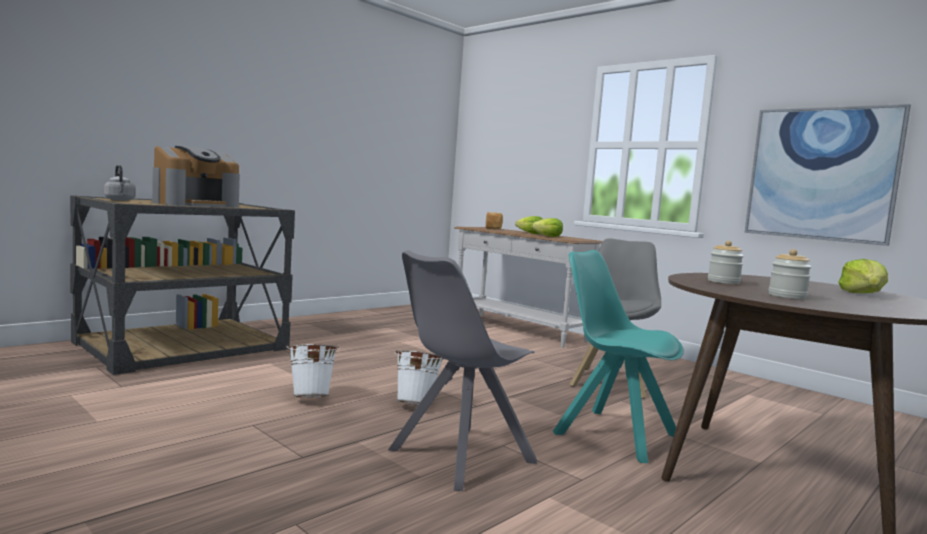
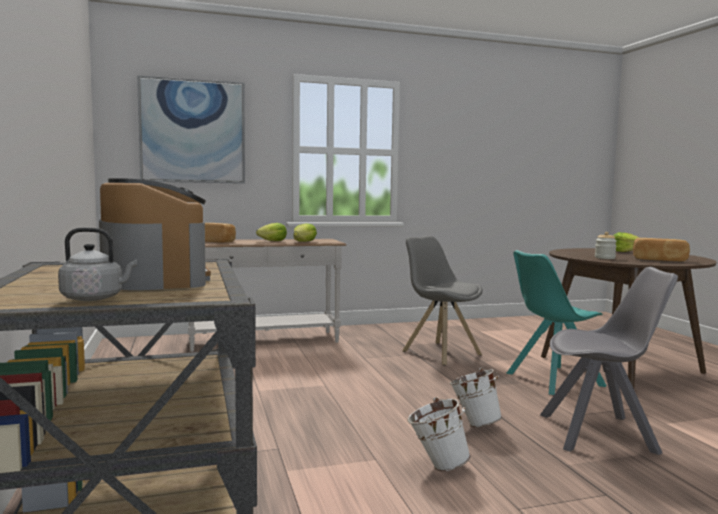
camera: 60 degrees left, 0 degrees up
(458, 457) = (600, 434): grey chair -> grey chair turned 75 degrees counterclockwise
(787, 296) = (659, 260): jar -> bread
(821, 174) = (473, 175): picture -> picture (193, 131)

